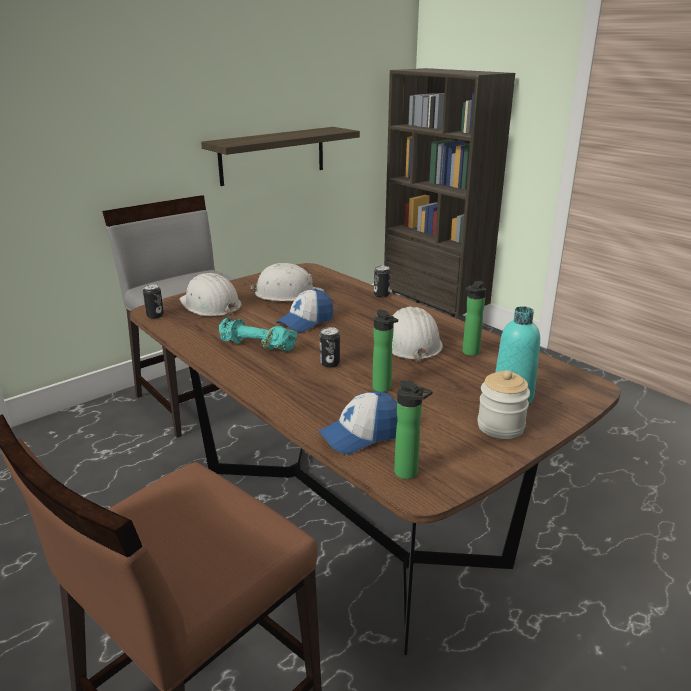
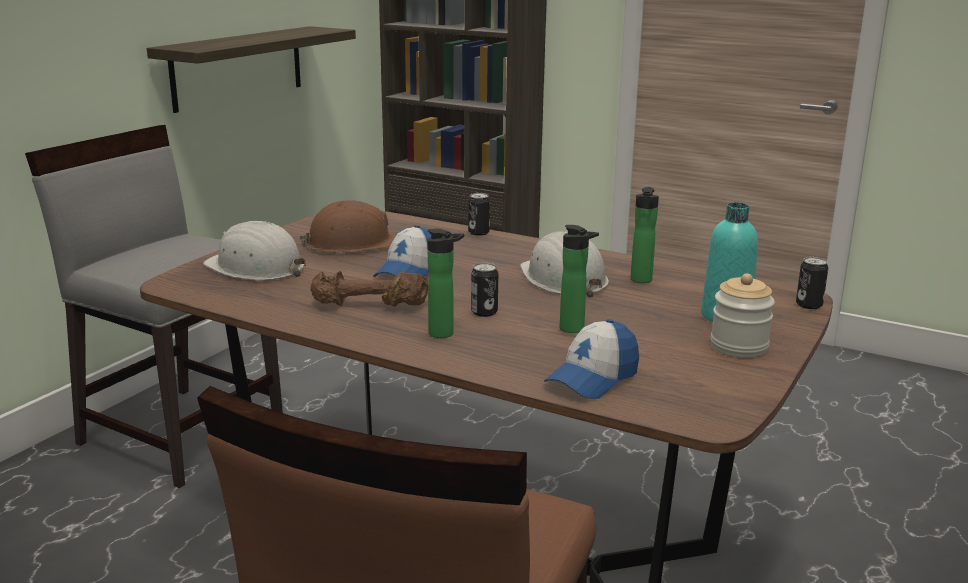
camera: 20 degrees left, 5 degrees down
(155, 315) = (185, 288): can -> can (809, 305)
(256, 346) = (369, 306): turquoise dumbbell -> brown dumbbell
(288, 294) = (353, 244): white hard hat -> brown hard hat
(409, 474) = (682, 406): bottle -> bottle (445, 334)

